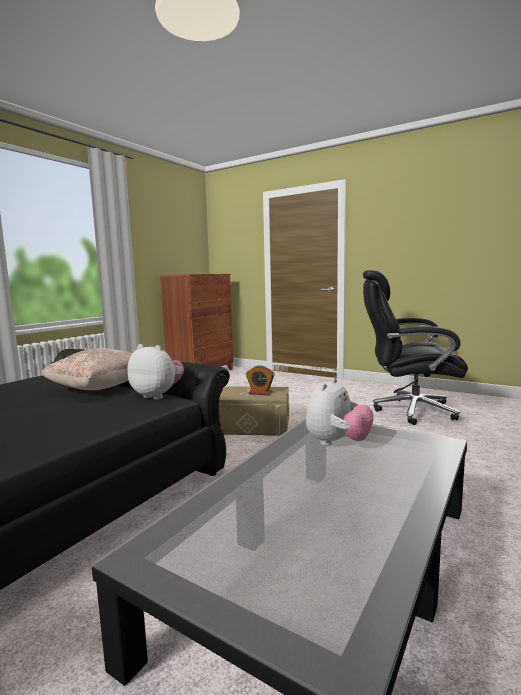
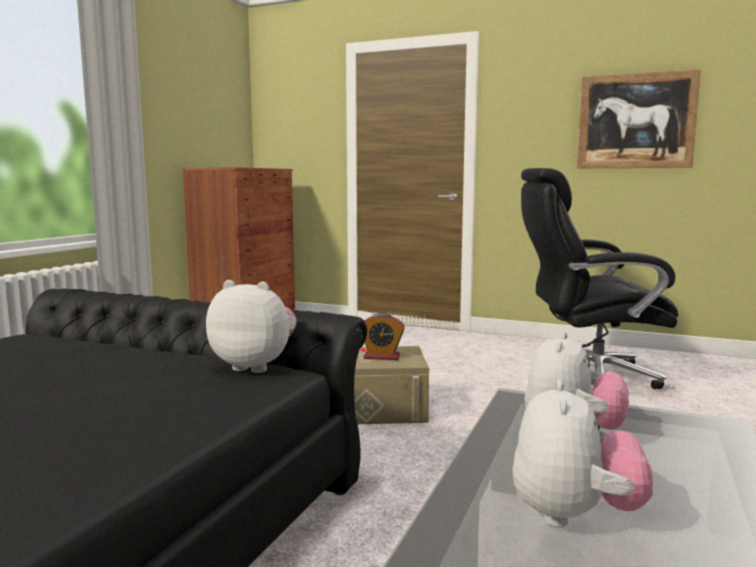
camera: 10 degrees left, 0 degrees up
(99, 388) = (141, 356): beige pillow -> none
(301, 490) = (574, 516): none -> plush toy
(452, 235) = (635, 121): none -> picture

